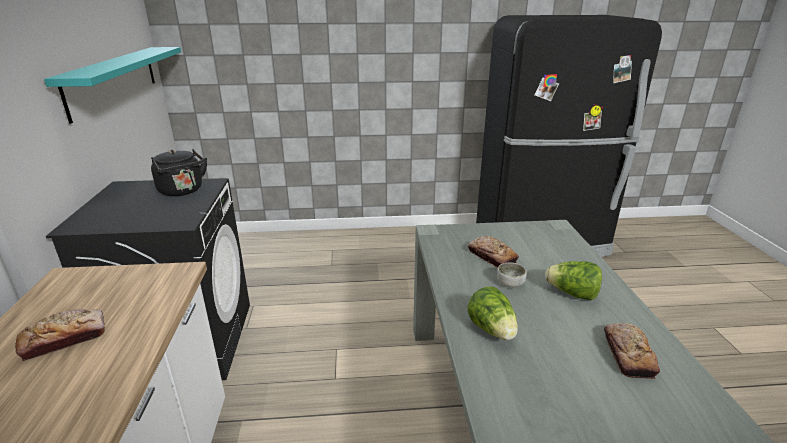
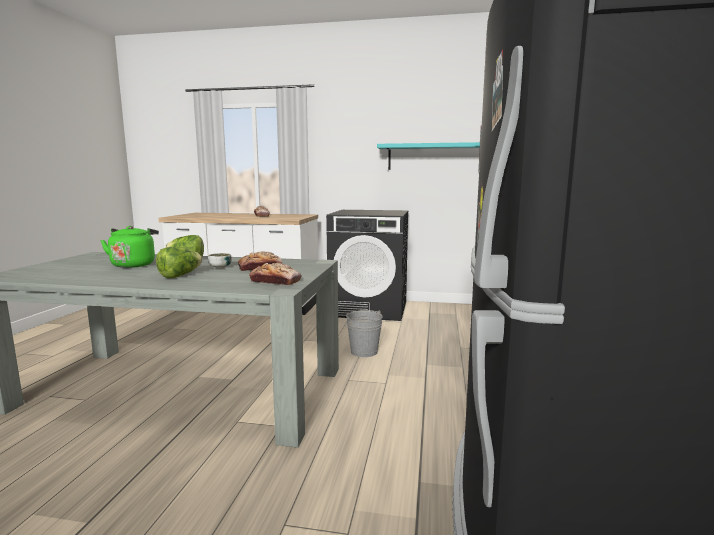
camera: 105 degrees right, 15 degrees down
(182, 191) = (383, 213): black kettle -> none
(360, 320) = (364, 351): none -> grey bucket
(562, 370) = (134, 264): none -> green kettle
(628, 355) = (110, 274): bread -> bread (275, 281)

